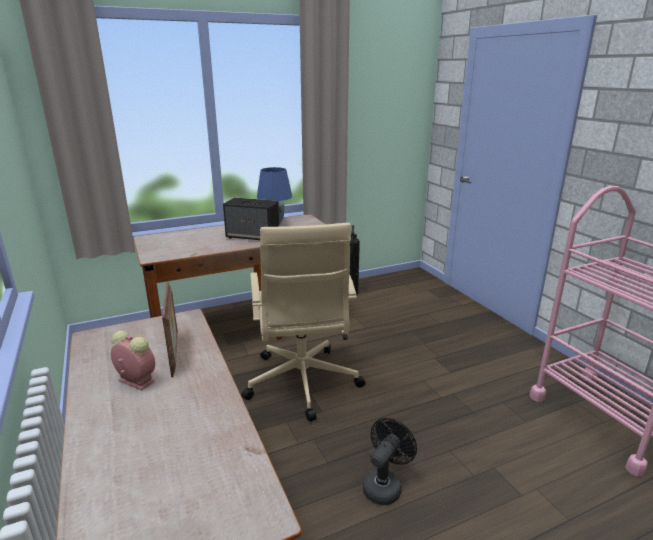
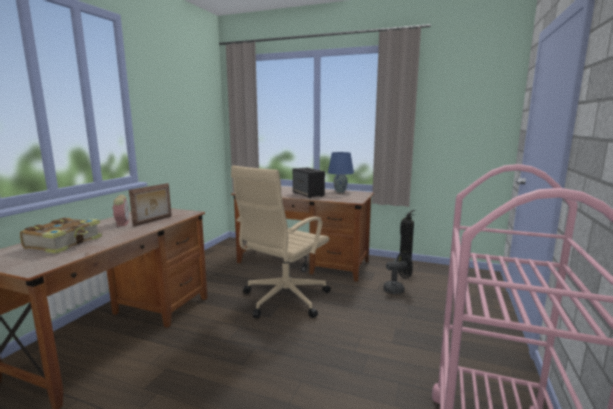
camera: 45 degrees right, 10 degrees down
(159, 459) = (65, 243): none -> book
(384, 485) = (232, 369): black fan -> black fan (397, 289)

